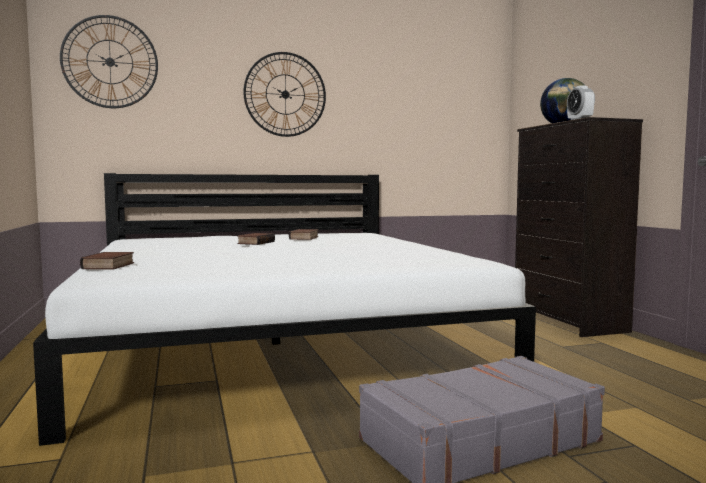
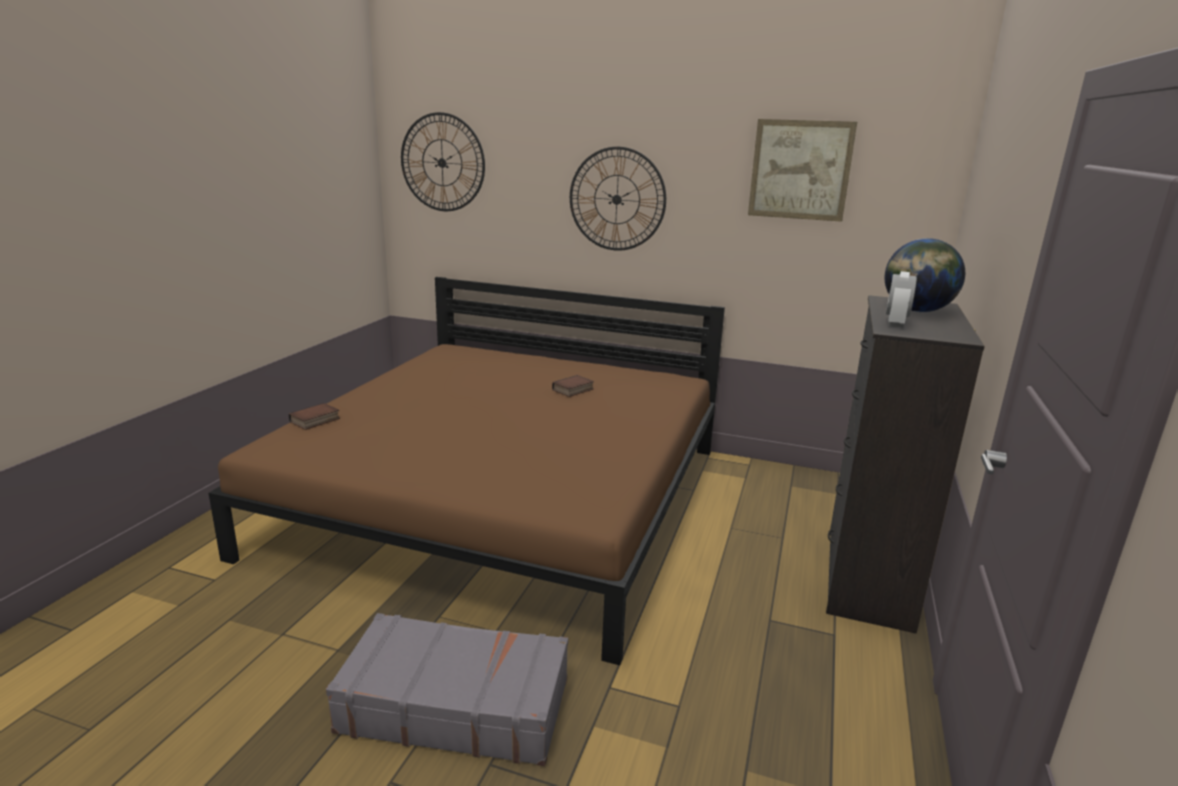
camera: 35 degrees right, 15 degrees up
(255, 242) = (512, 390): book -> none
(276, 342) = (505, 498): white bed -> brown bed
(417, 72) = (800, 170): none -> picture

